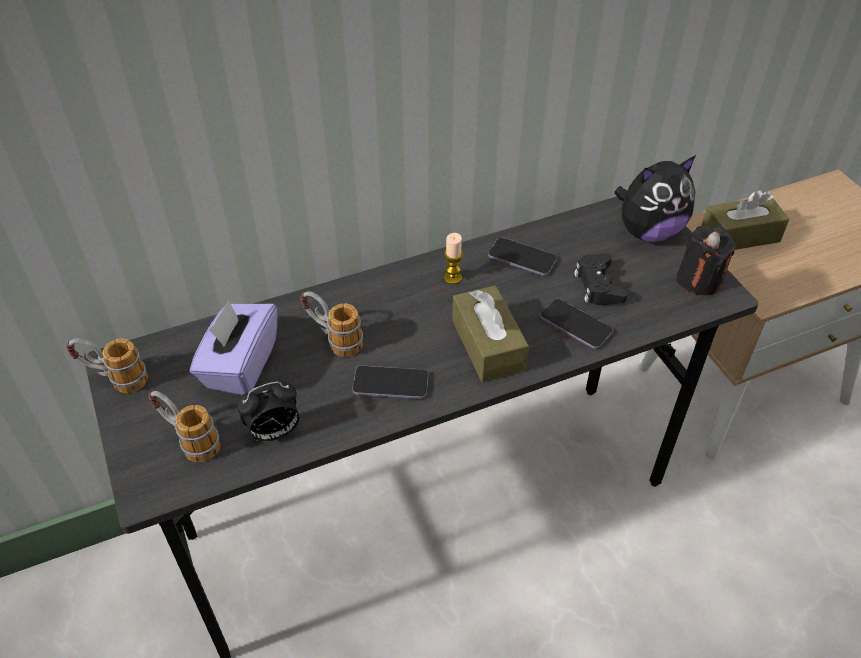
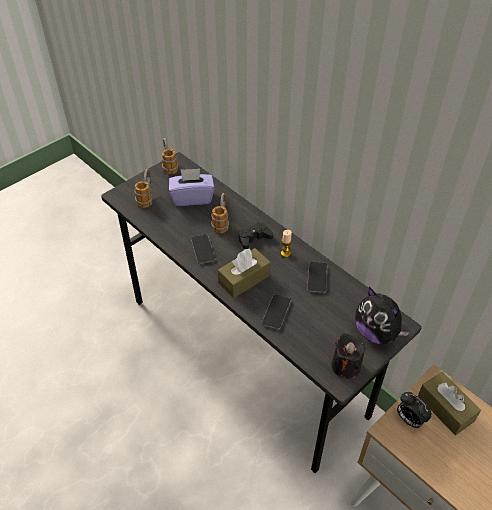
camera: 70 degrees right, 0 degrees up
(274, 432) = (160, 221): alarm clock -> alarm clock (409, 419)
(598, 285) = (314, 317): black game controller -> black game controller (254, 238)

